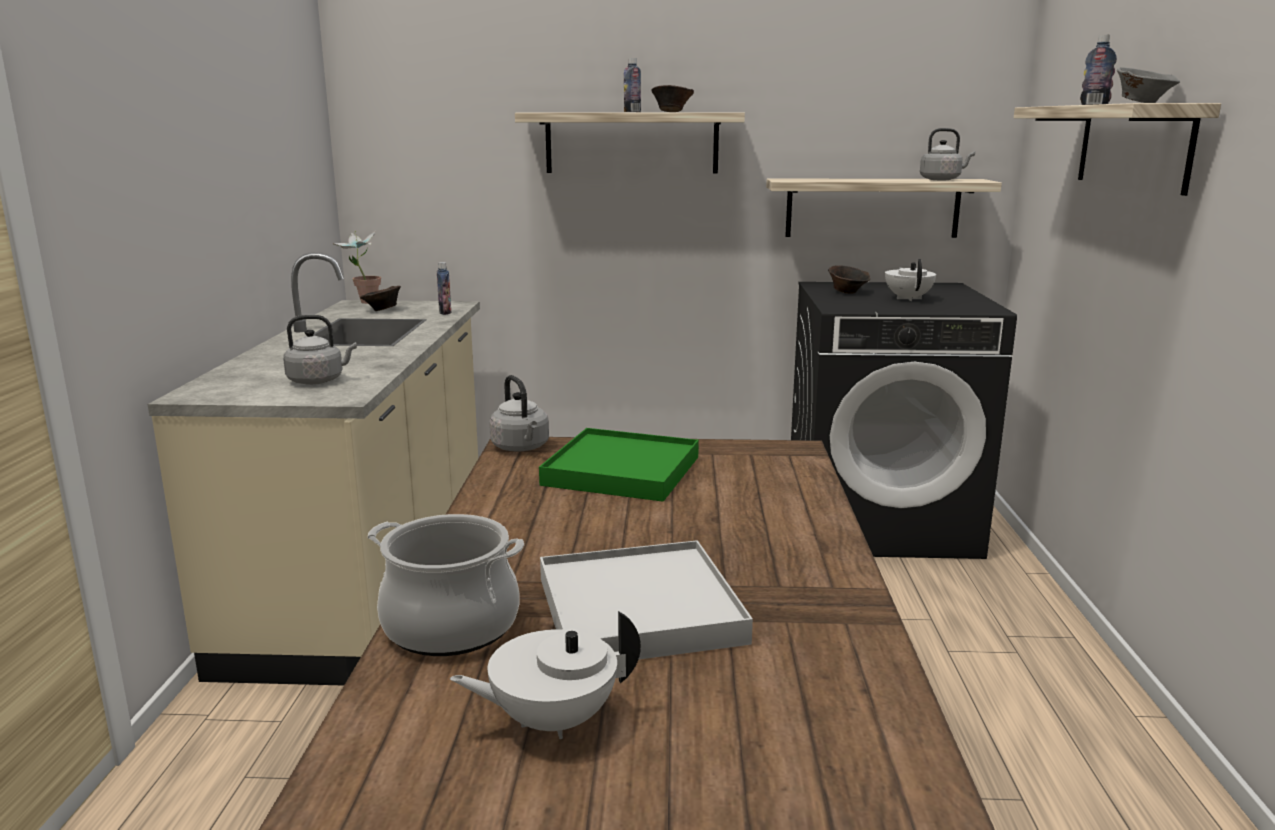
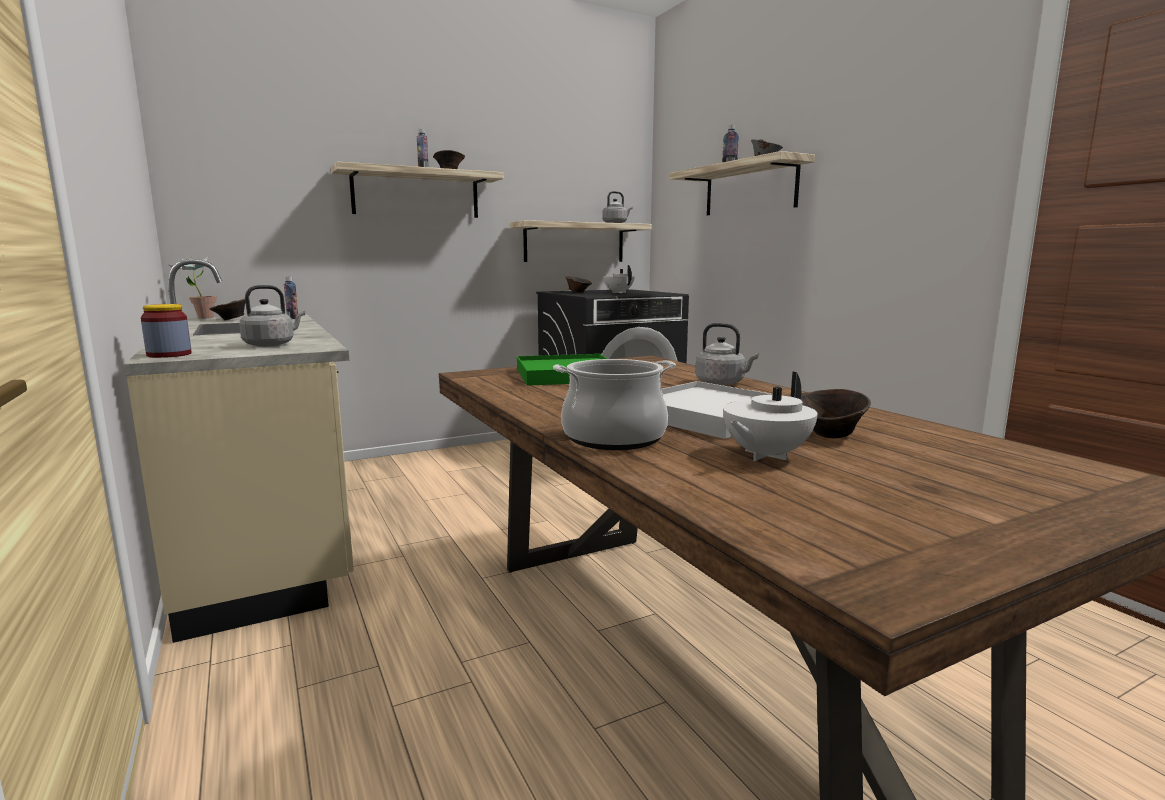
camera: 30 degrees left, 5 degrees down
(206, 390) = (169, 355): none -> jar
(521, 448) = (474, 374): grey kettle -> grey kettle (722, 383)
(718, 705) = (830, 435): none -> brown bowl

